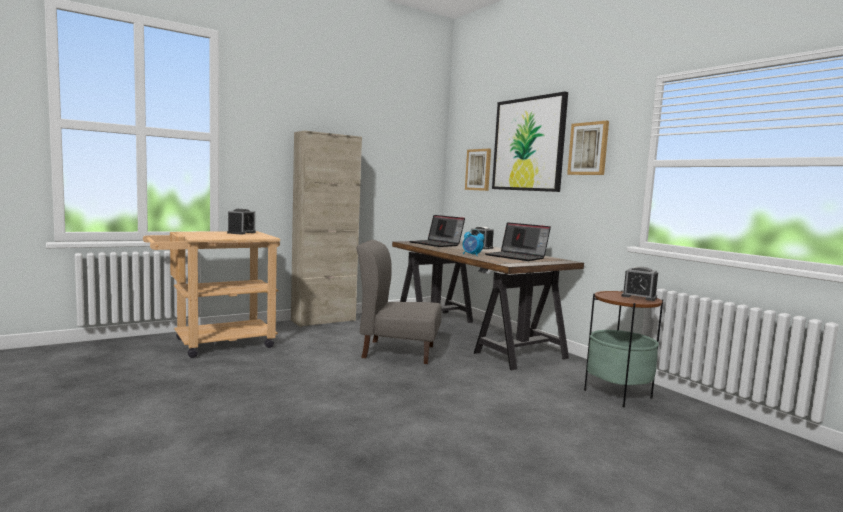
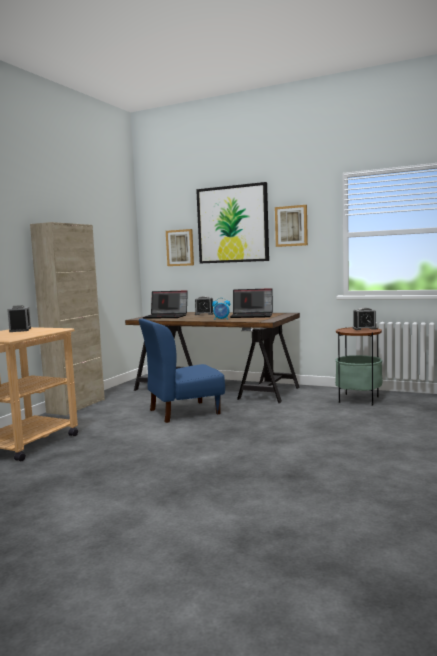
camera: 30 degrees left, 0 degrees up
(398, 351) = (183, 411): grey chair -> blue chair

